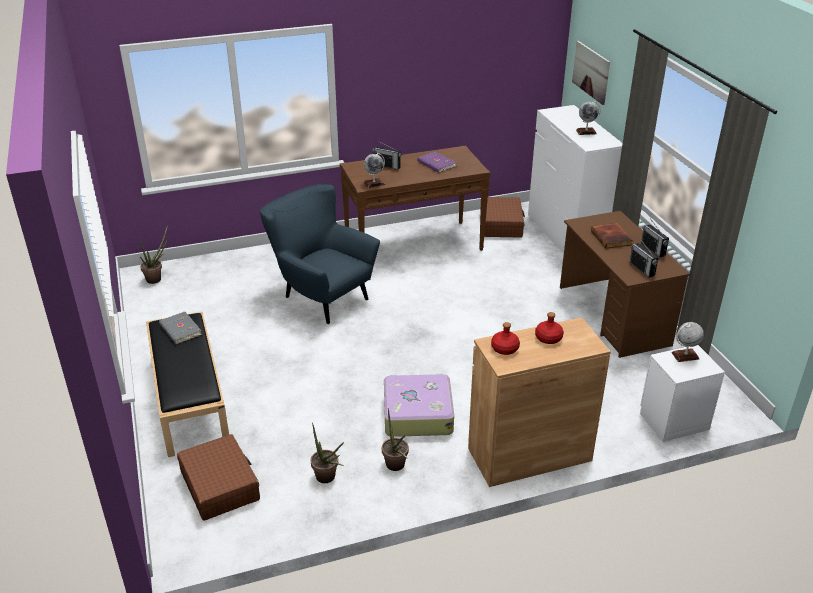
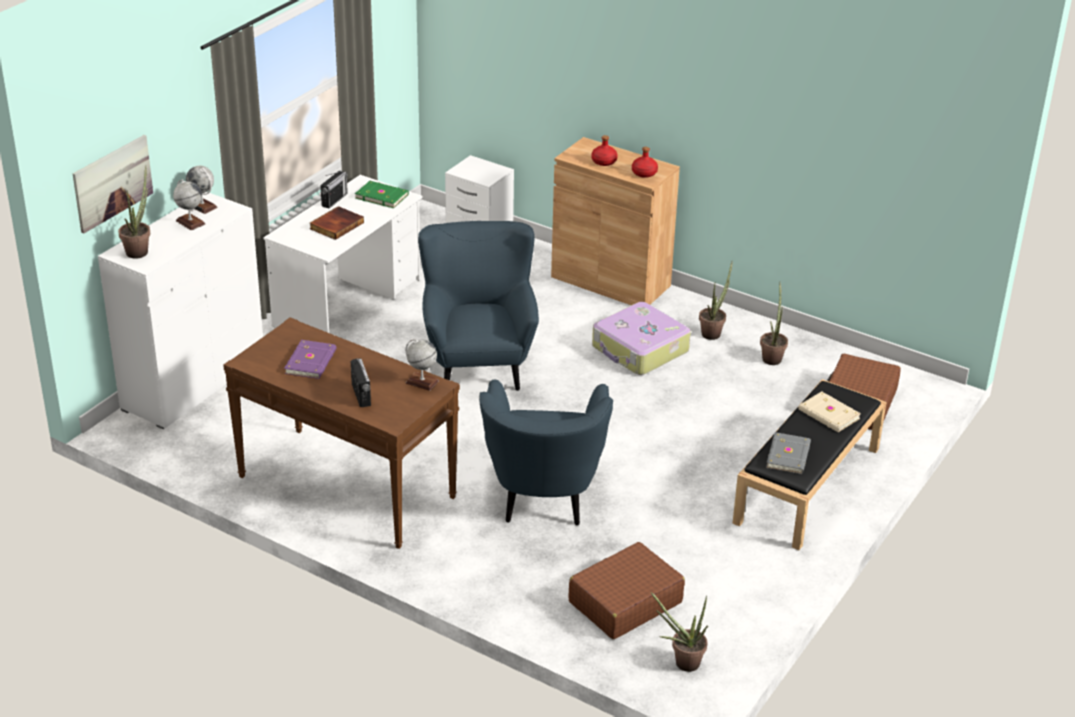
camera: 130 degrees left, 0 degrees up
(184, 370) = (828, 415): none -> beige book
(483, 336) = (478, 362): none -> blue armchair
(501, 225) = (213, 442): brown suitcase -> brown suitcase (624, 602)
(567, 114) = (139, 250): none -> potted plant
(613, 316) = (348, 303): brown desk -> white desk
(642, 269) = (382, 196): radio -> green book
(685, 356) = (470, 173): globe -> globe (202, 206)

